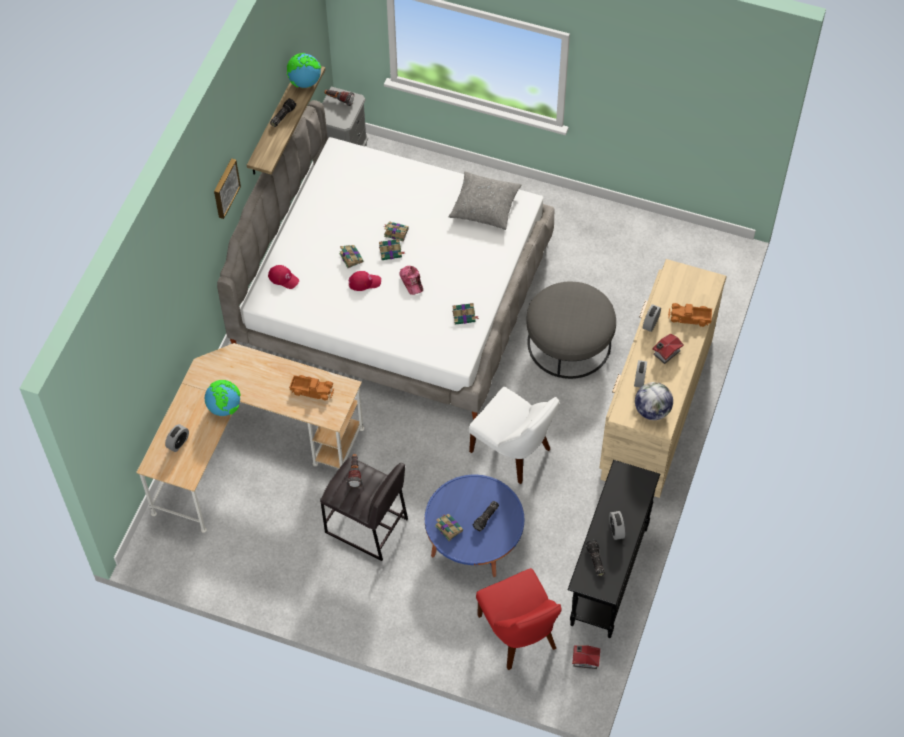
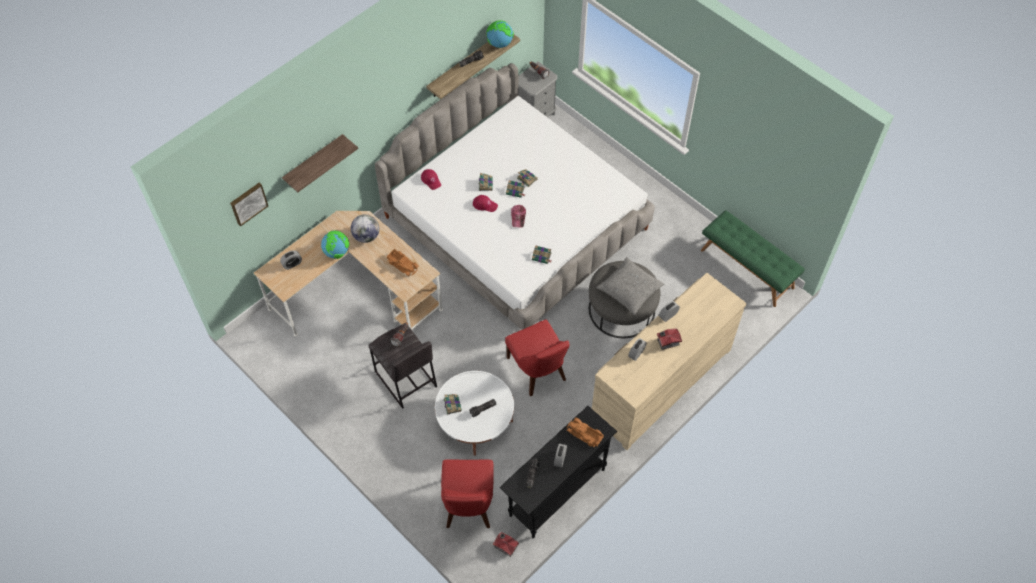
camera: 25 degrees right, 0 degrees up
(169, 307) = (314, 162): none -> shelf
(225, 188) = (397, 94): picture -> picture (248, 203)
(474, 538) = (475, 421): blue coffee table -> white coffee table
(485, 206) = (601, 184): grey pillow -> grey pillow (630, 289)
(513, 452) = (538, 371): white chair -> red chair
(652, 410) = (633, 380): globe -> globe (366, 236)
(683, 240) = (747, 268): none -> green bench
(690, 318) = (700, 323): toy truck -> toy truck (584, 434)

